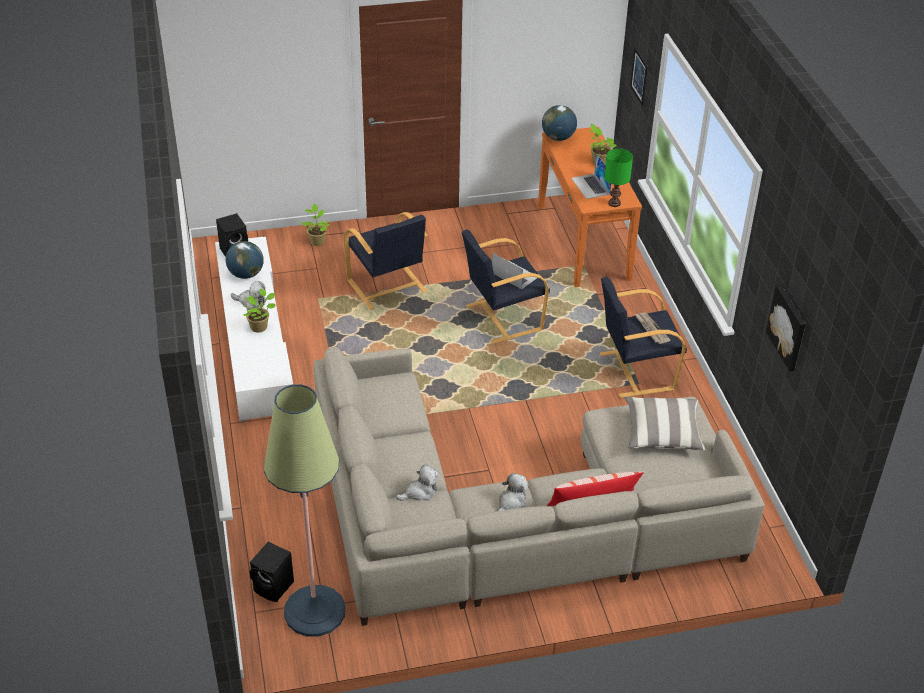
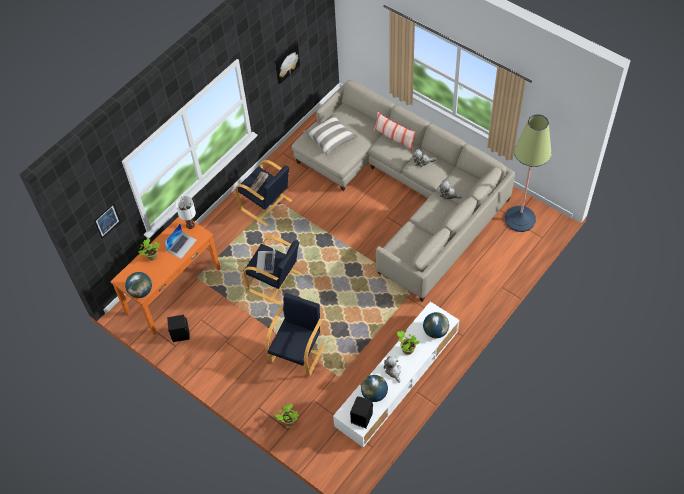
camera: 125 degrees left, 15 degrees up
(249, 362) = (435, 331): none -> globe
(274, 587) = (524, 241): black speaker -> black speaker (180, 333)
(614, 203) = (190, 225): green table lamp -> white table lamp

